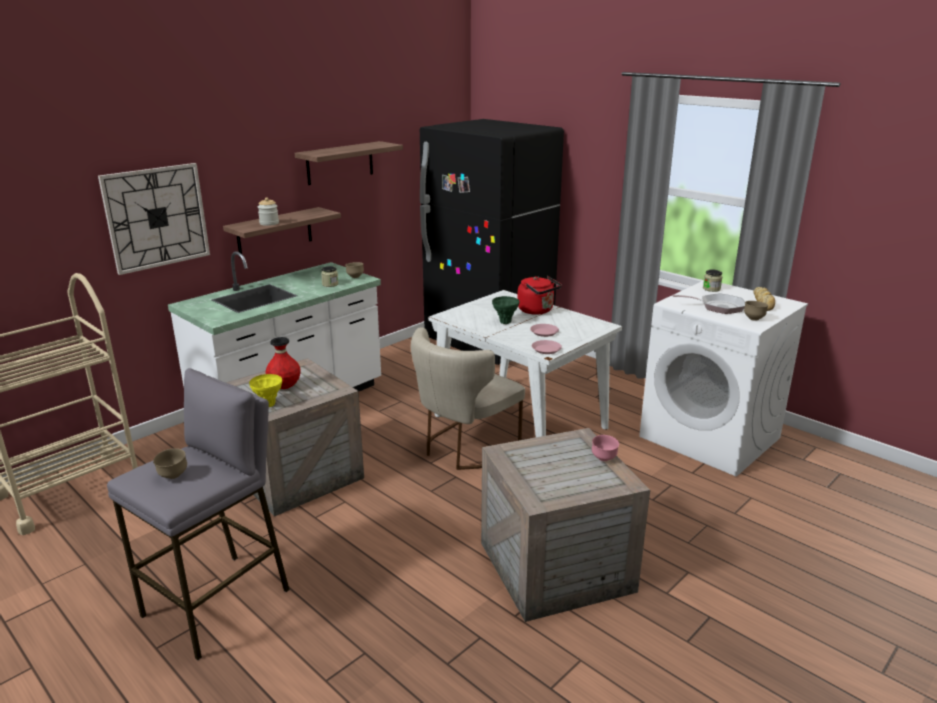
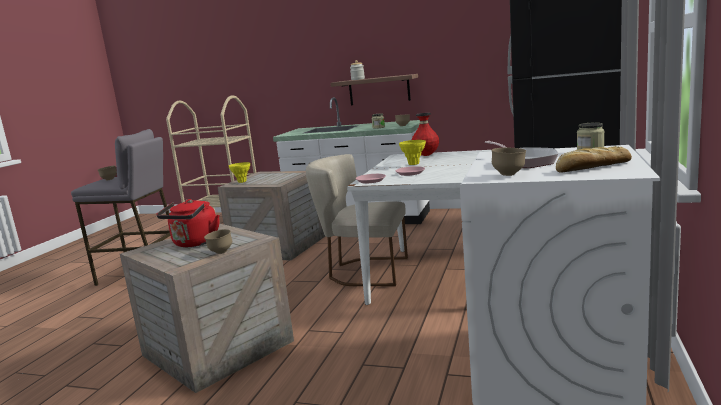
camera: 65 degrees right, 10 degrees down
(156, 217) = (298, 71): wall clock -> none
(285, 387) = (268, 178): red vase -> red vase (426, 155)
(340, 163) = (439, 38): shelf -> none
(505, 322) = (413, 164): green vase -> yellow vase
(537, 311) = (460, 162): red kettle -> red kettle (194, 243)
(604, 459) = (220, 252): pink bowl -> brown bowl

